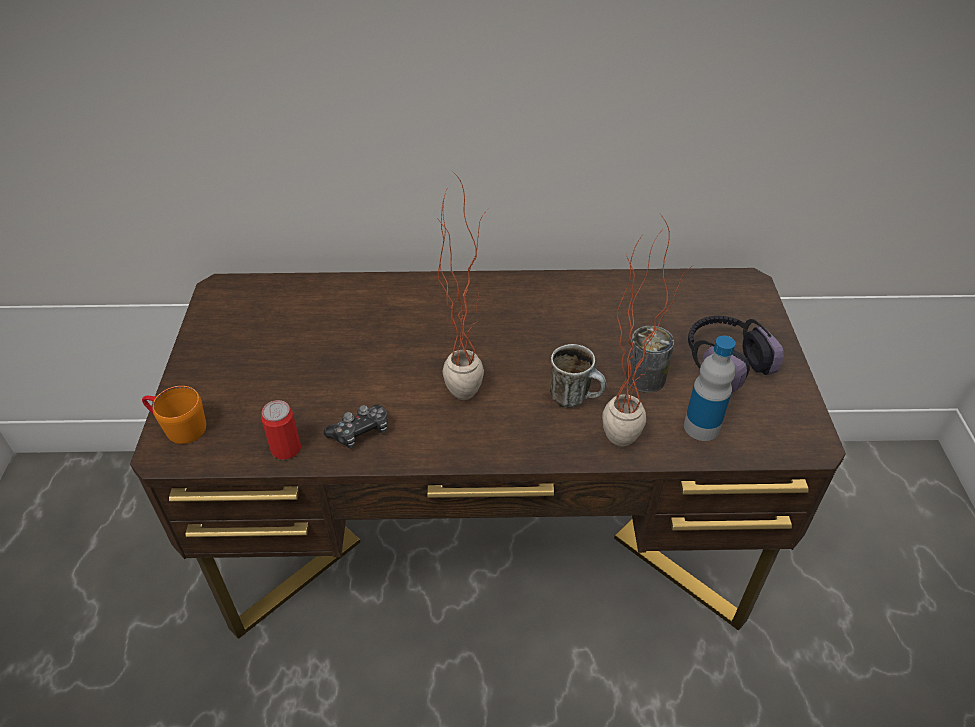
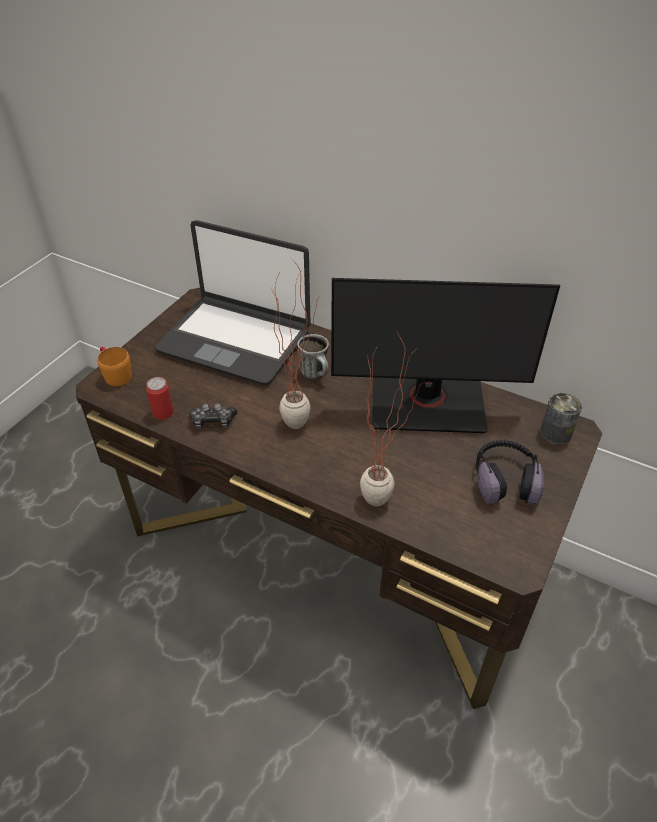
camera: 30 degrees right, 0 degrees up
(309, 324) = (235, 340): none -> laptop
(576, 398) = (368, 459): mug -> mug (317, 374)
(587, 313) = (427, 404): none -> monitor
(645, 378) = (431, 466): can -> can (555, 433)
(701, 427) = (443, 518): bottle -> none

